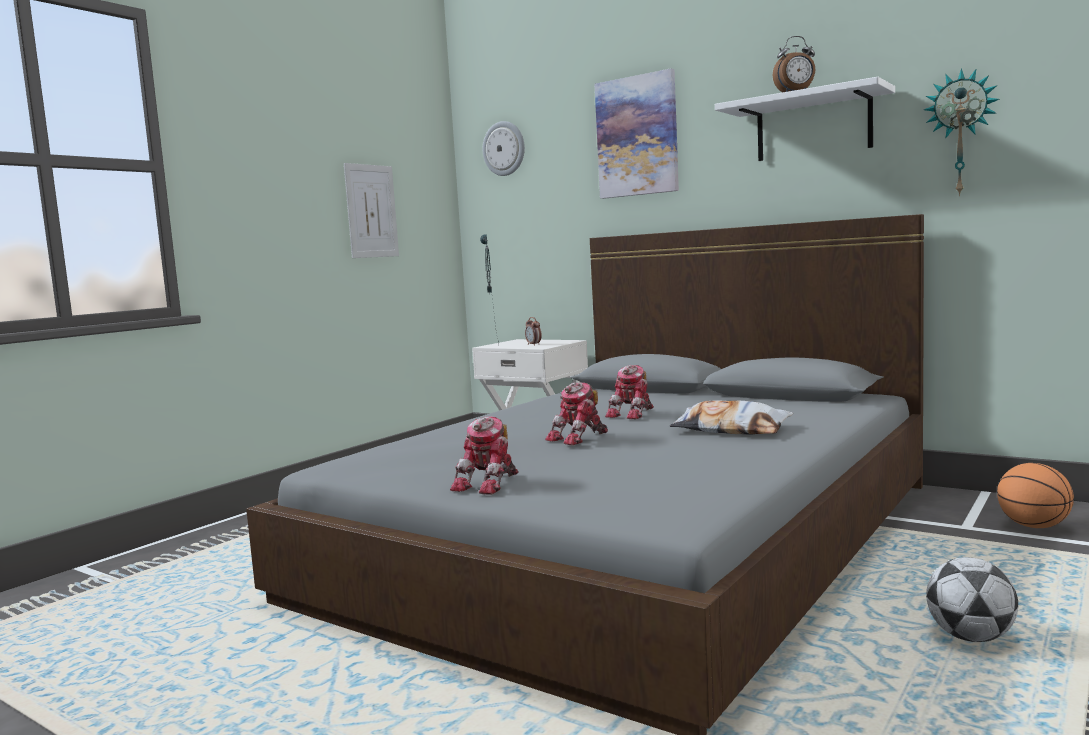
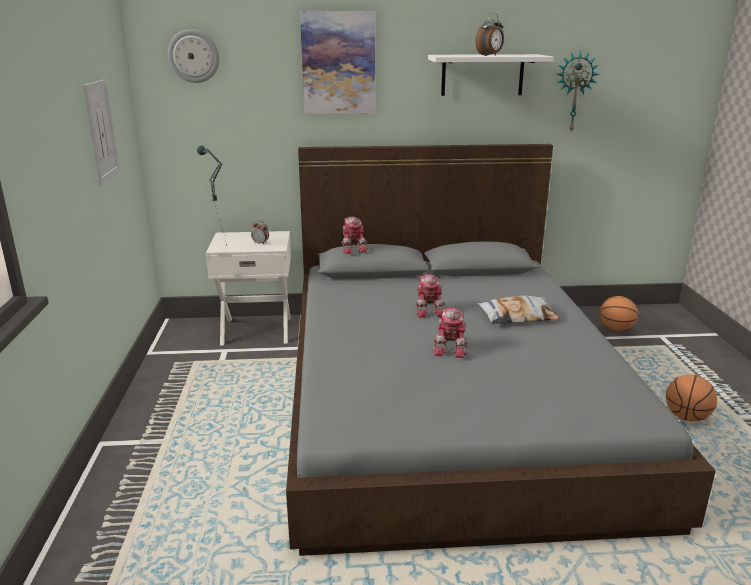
camera: 40 degrees left, 15 degrees up
(490, 483) = (492, 415): toy robot -> toy robot (353, 248)
(971, 637) = (686, 417): football -> basketball

